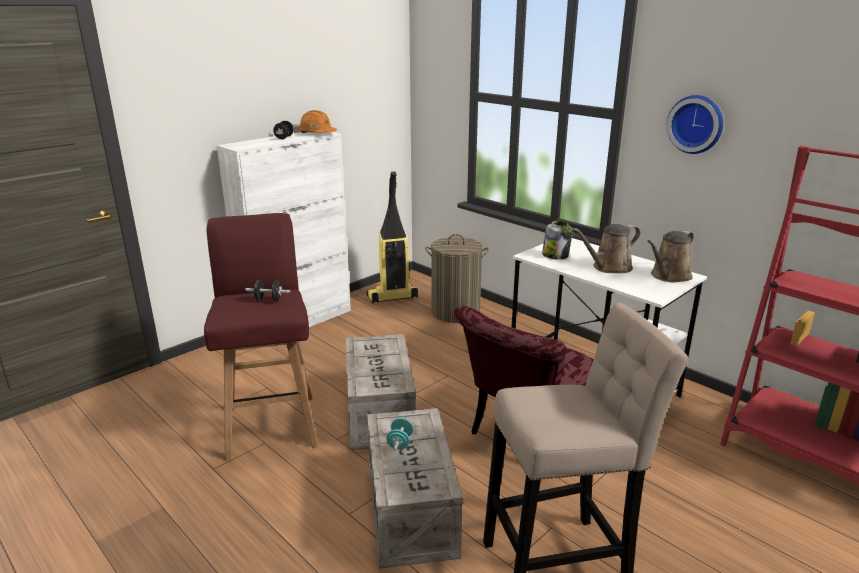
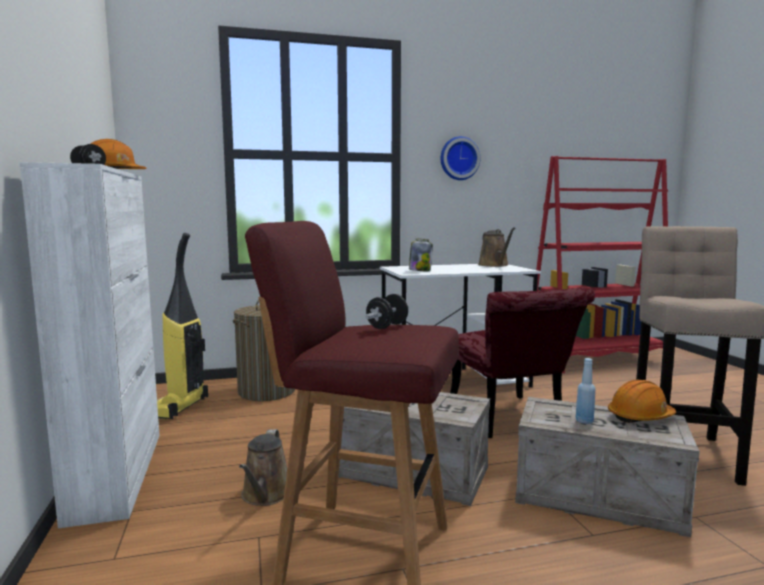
camera: 60 degrees left, 15 degrees down
(400, 443) = (584, 421): turquoise dumbbell -> blue bottle
(435, 471) = (640, 417): none -> orange hard hat
(609, 267) = (462, 268): brown watering can -> brown watering can (266, 495)

